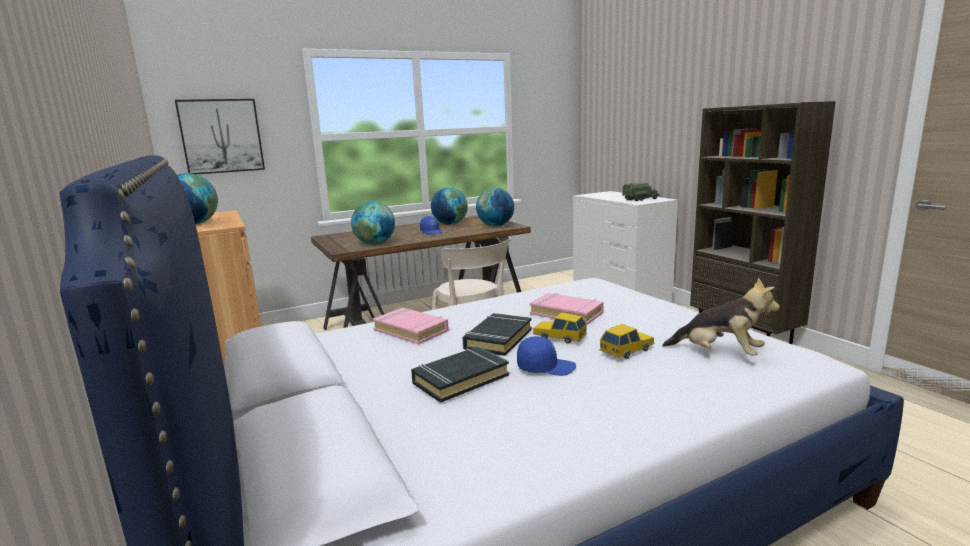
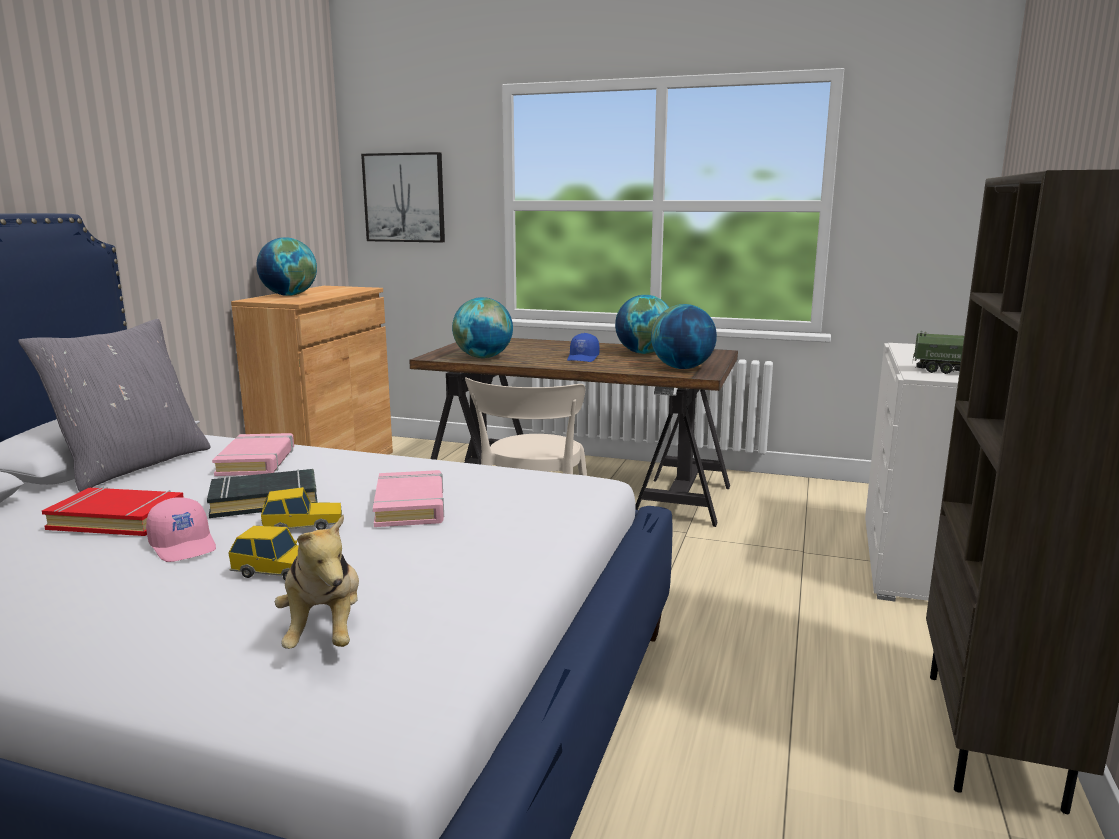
camera: 45 degrees right, 0 degrees up
(336, 363) = (133, 465): none -> grey pillow
(460, 379) = (118, 519): black book -> red book
(545, 367) = (184, 546): blue cap -> pink cap
(559, 337) = (303, 525): toy car -> toy car turned 90 degrees clockwise

